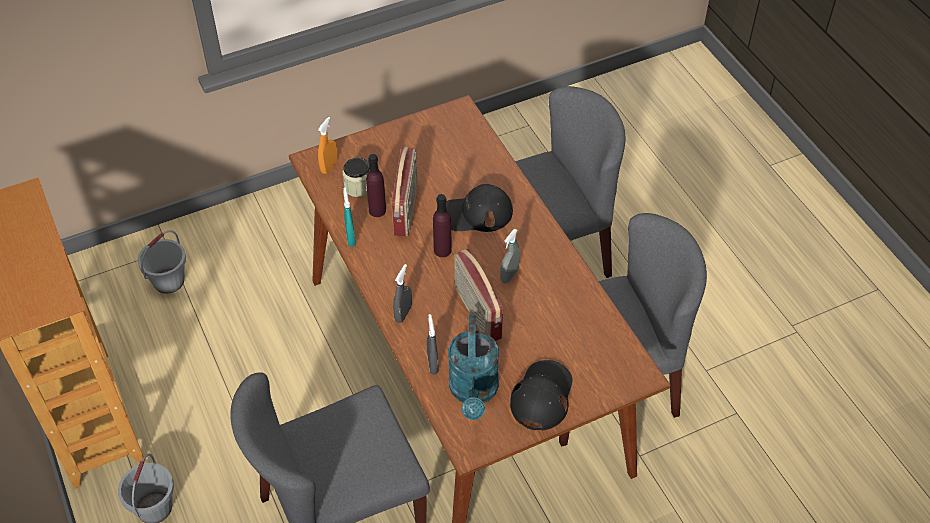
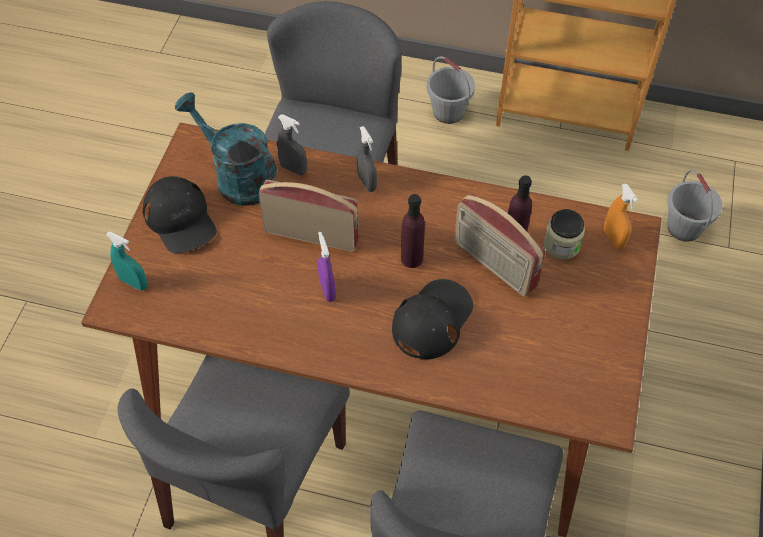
camera: 130 degrees right, 5 degrees up
(350, 238) = (495, 199): turquoise spray bottle -> turquoise spray bottle (134, 283)
(509, 275) = (327, 290): grey spray bottle -> purple spray bottle

